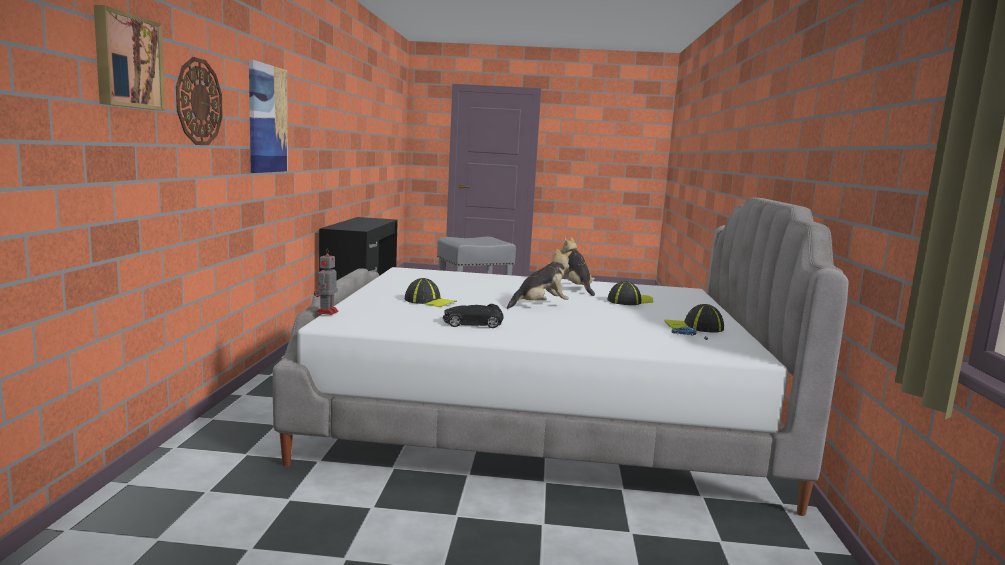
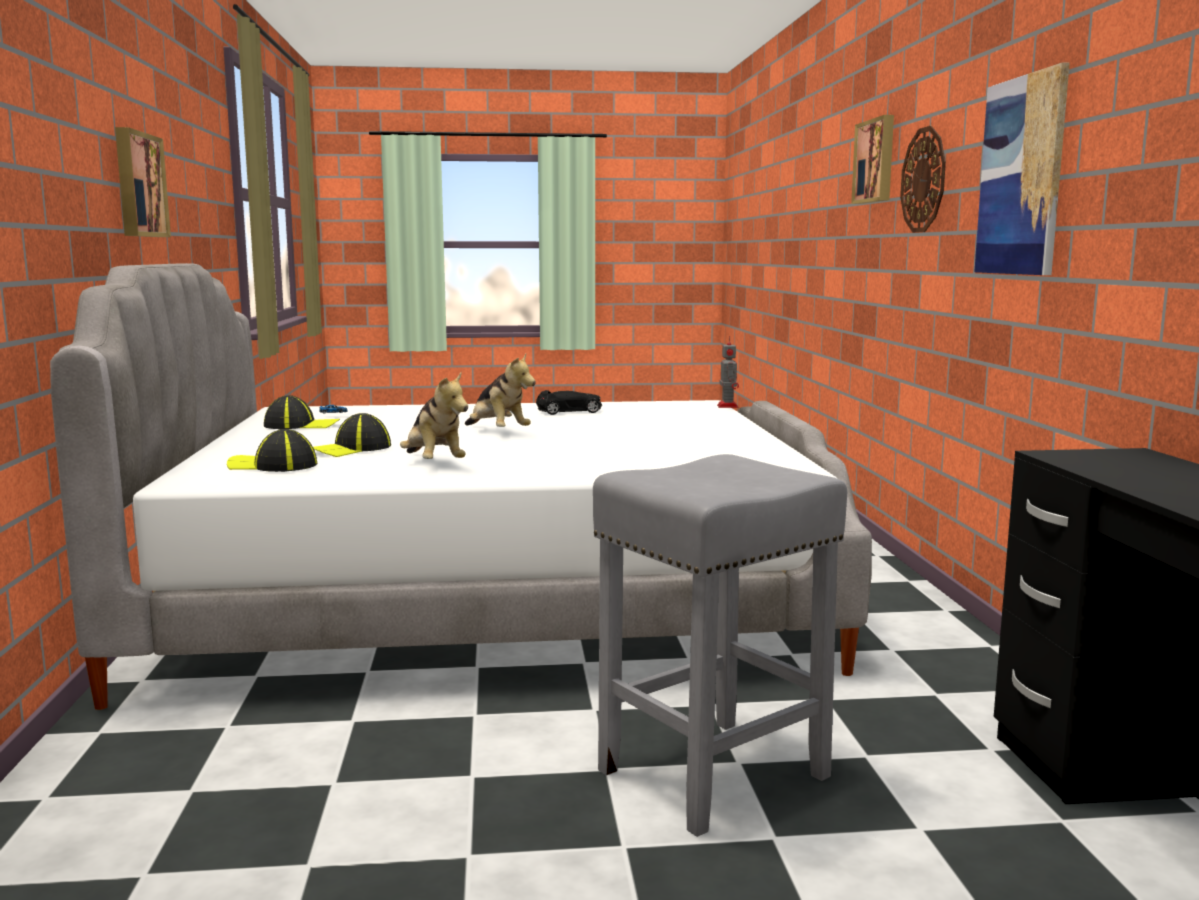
camera: 170 degrees right, 0 degrees up
(430, 301) = (647, 425): cap -> cap (273, 466)
(540, 306) = (498, 432): plush toy -> plush toy turned 90 degrees counterclockwise
(815, 147) = (138, 185): none -> picture

